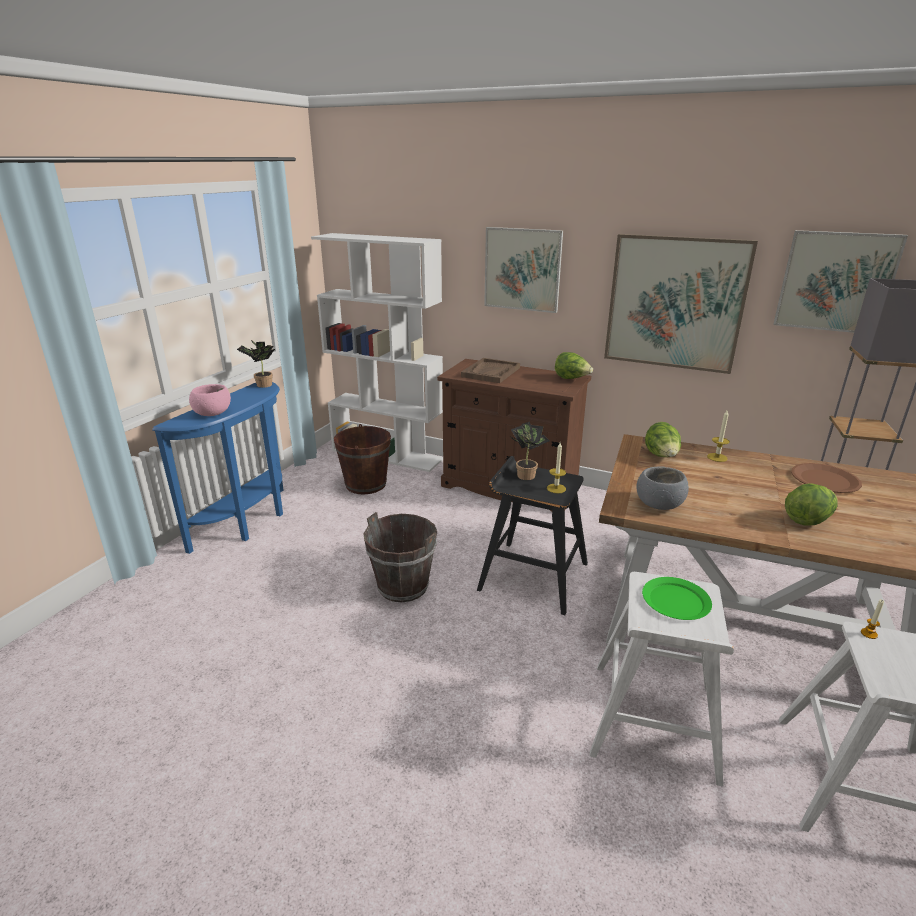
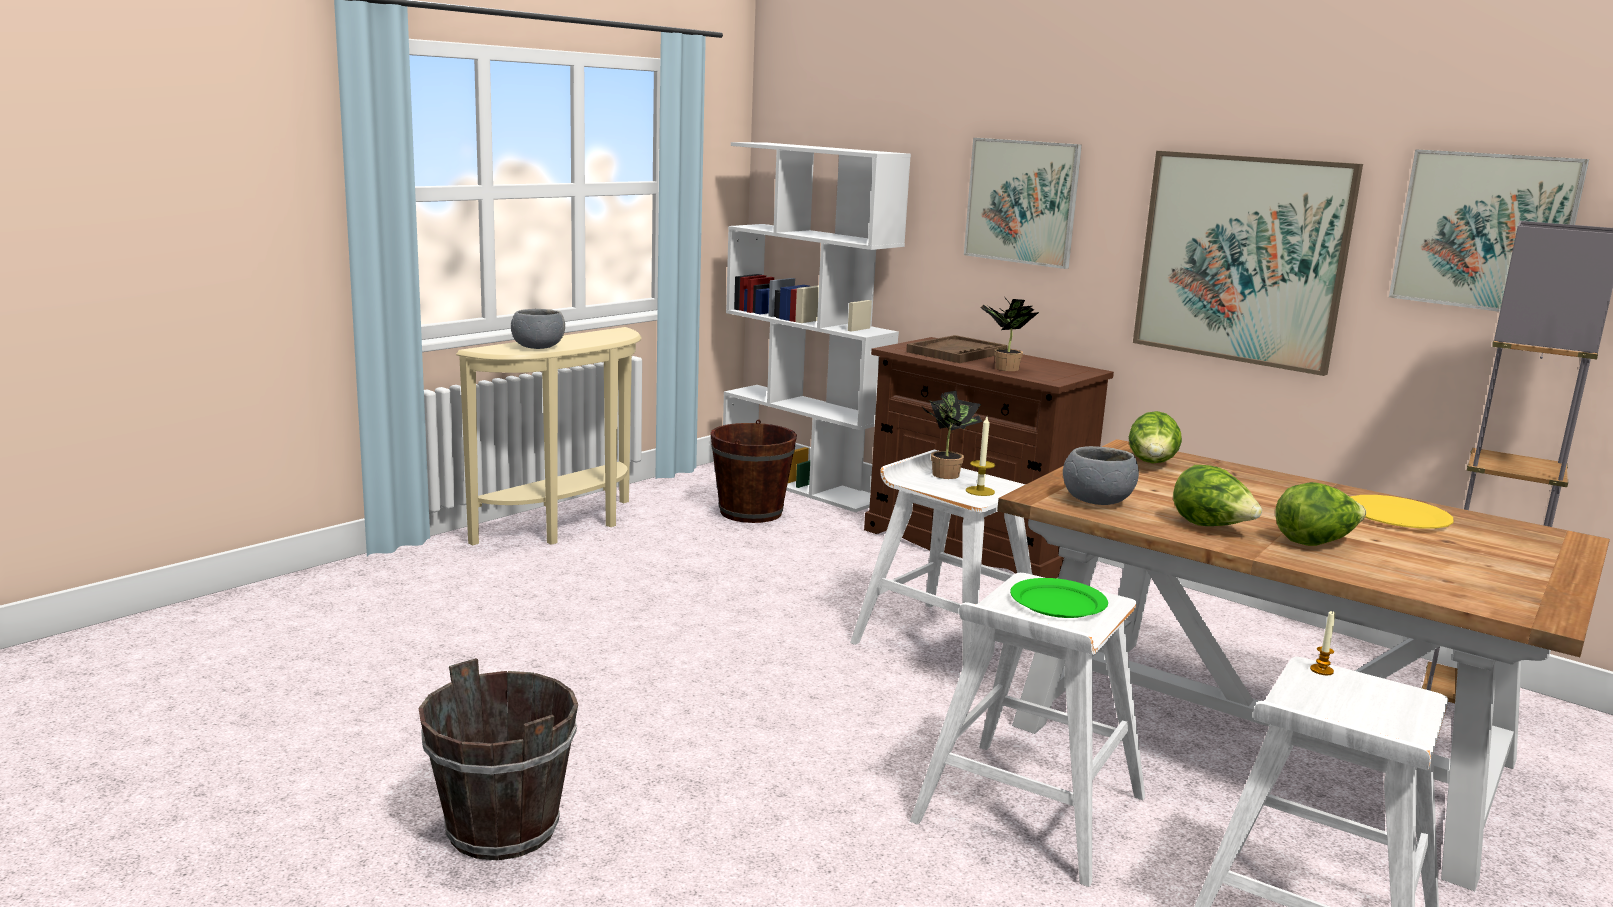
camera: 15 degrees right, 10 degrees down
(212, 413) = (538, 347): pink bowl -> grey bowl
(250, 522) = (567, 527): blue console table -> beige console table
(262, 385) = (618, 331): potted plant -> potted plant (1003, 368)
(402, 587) = (744, 622): brown bucket -> brown bucket (501, 829)
(532, 576) = (945, 642): black stool -> white stool
(571, 379) = (1077, 371): lettuce -> lettuce (1211, 527)
(717, 457) = (1242, 475): candle -> none
(825, 480) = (1396, 516): brown plate -> yellow plate

